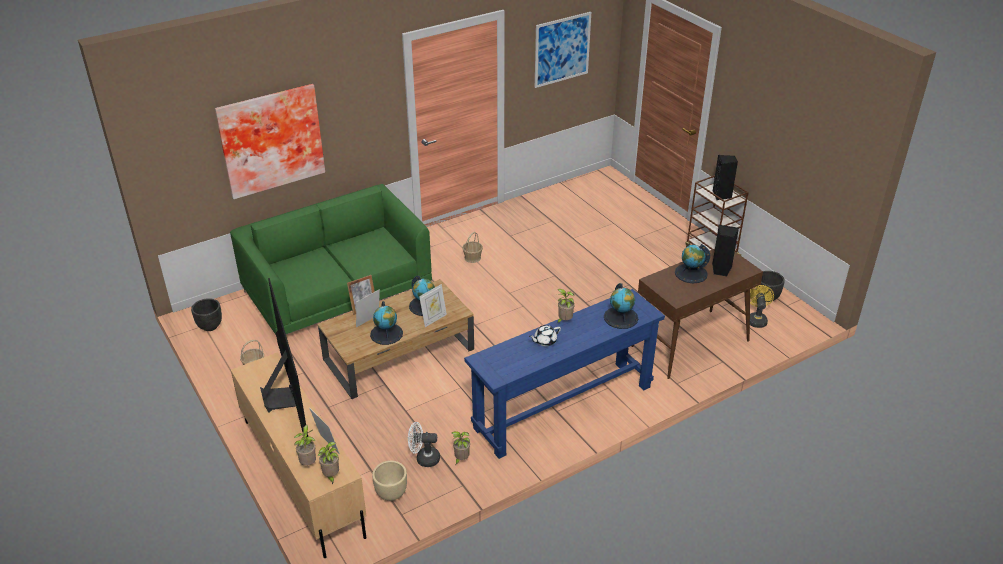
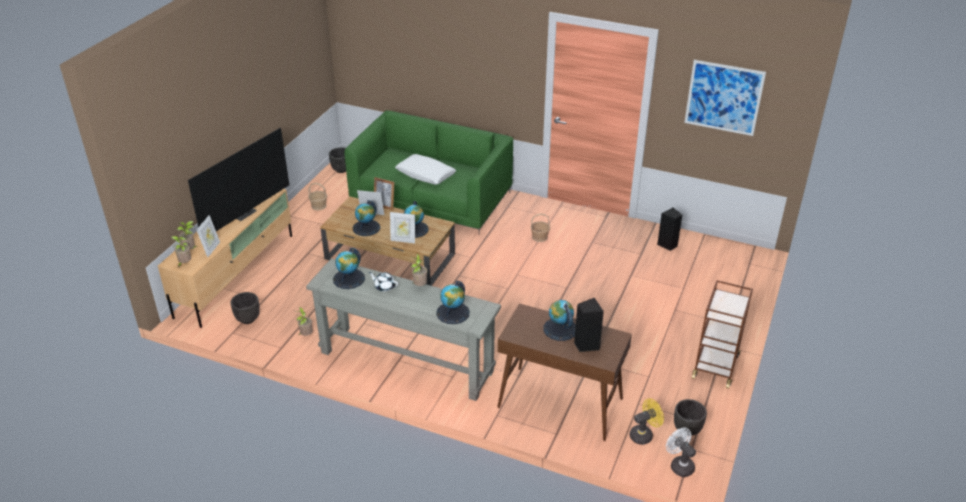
camera: 55 degrees right, 0 degrees up
(270, 139) = (425, 53): picture -> none
(343, 264) = (425, 175): none -> white pillow
(391, 493) = (248, 319): beige planter -> black planter
(424, 459) = (292, 318): white fan -> white fan (679, 465)
(510, 358) = (349, 279): none -> globe
(563, 407) = (406, 361): blue console table -> grey console table
(722, 195) = (728, 308): black speaker -> black speaker (667, 245)

